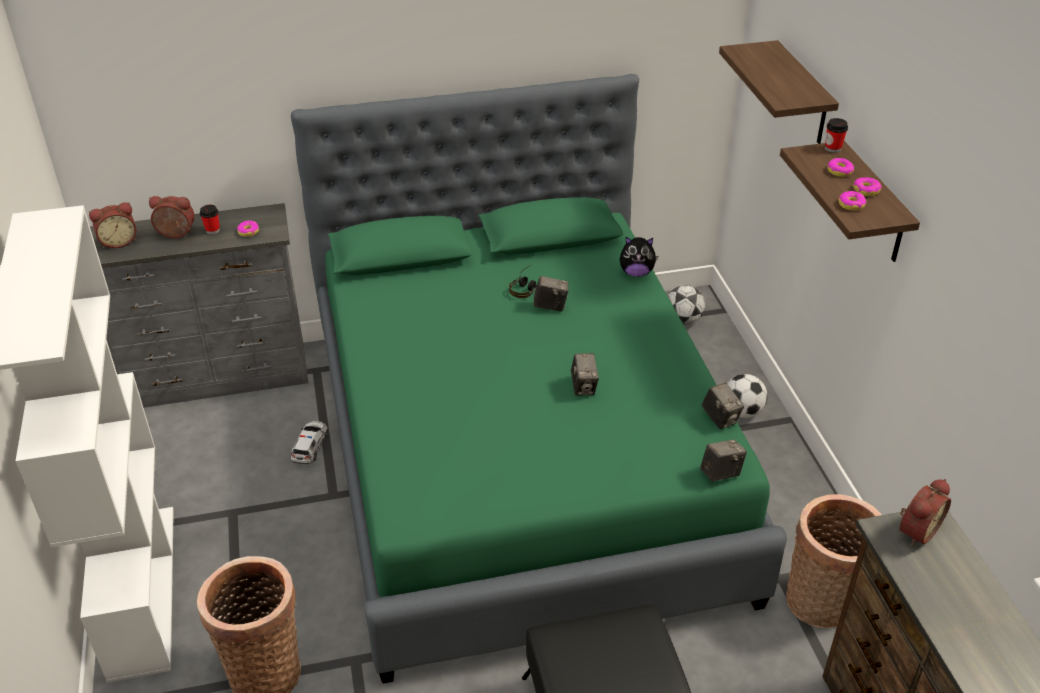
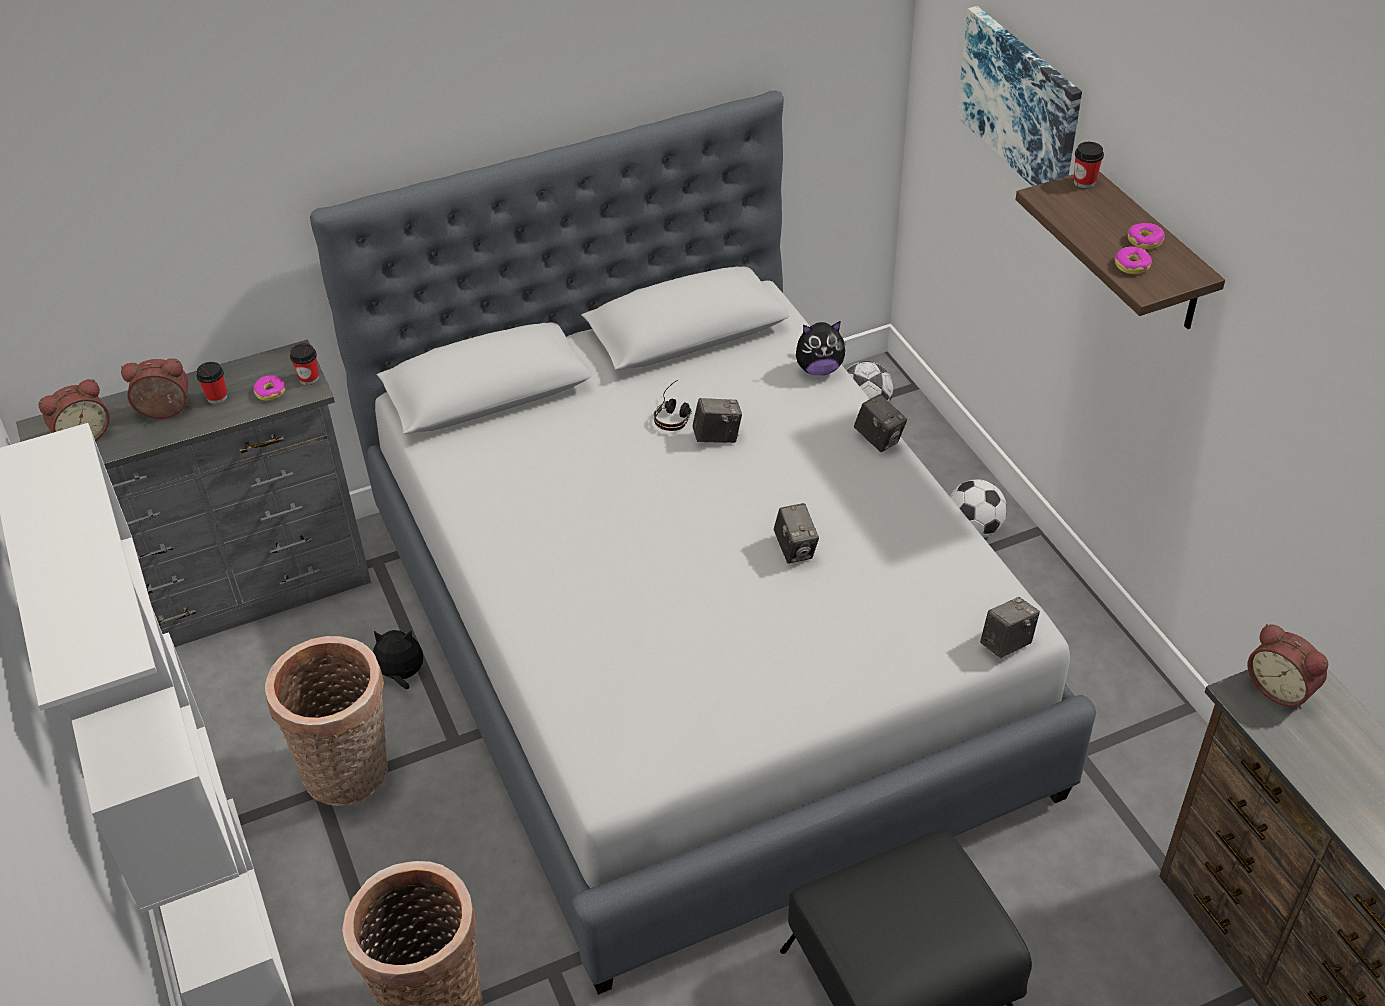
camera: 10 degrees left, 5 degrees up
(276, 227) = (309, 378): none -> cup
(310, 446) = (401, 675): toy car -> plush toy
(520, 459) = (697, 647): green bed -> grey bed
(720, 419) = (986, 566): camera -> camera (879, 439)
(802, 95) = (1021, 103): shelf -> picture
(823, 604) = (1138, 780): basket -> basket (350, 774)
(839, 171) = (1103, 216): donut -> none
(915, 530) = (1281, 688): alarm clock -> alarm clock turned 105 degrees clockwise

